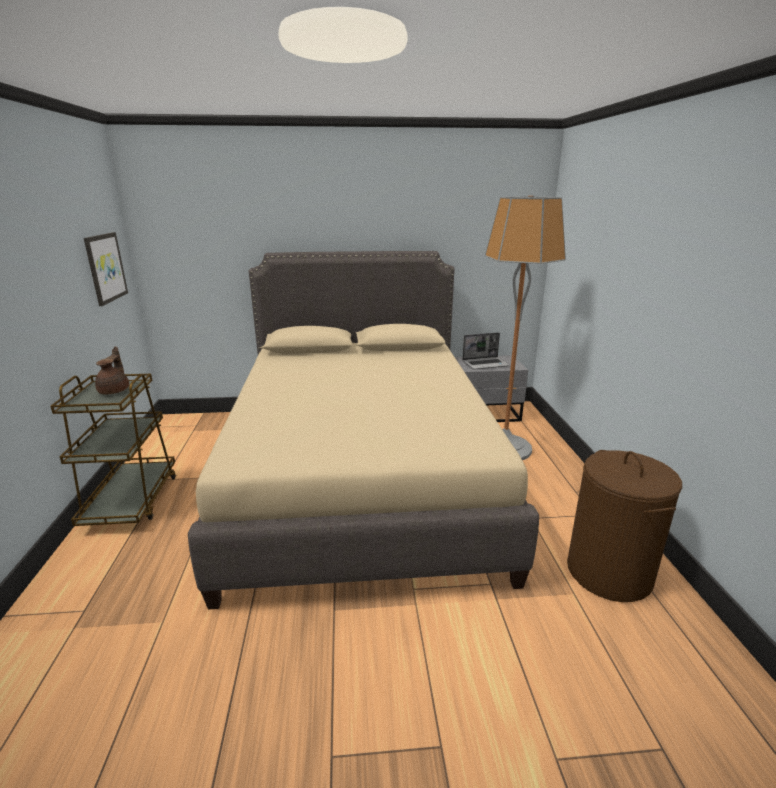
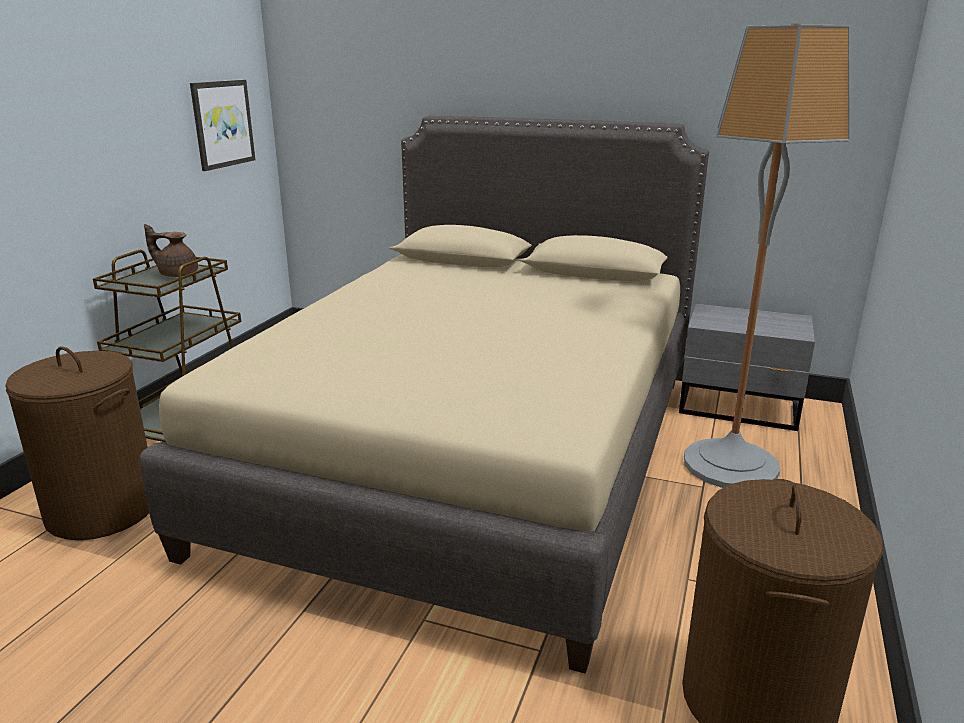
camera: 25 degrees right, 0 degrees up
(115, 390) = (177, 274): brown teapot -> brown teapot turned 105 degrees counterclockwise
(117, 588) = (103, 510): none -> brown laundry basket
(485, 364) = (745, 322): laptop -> none

